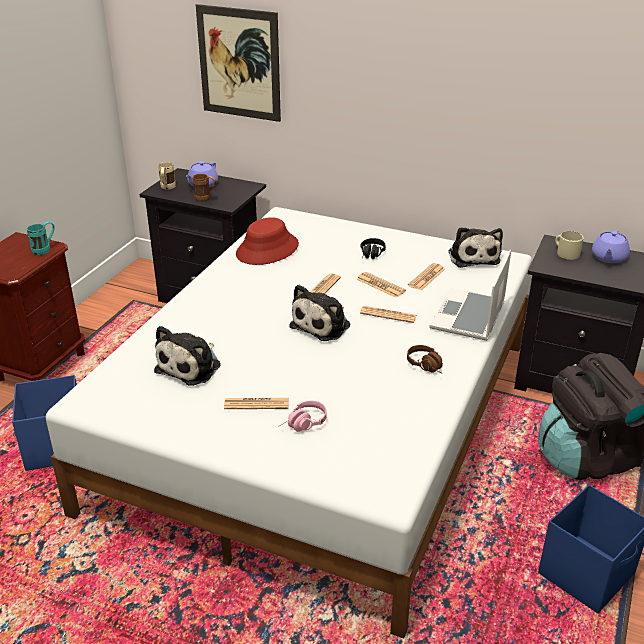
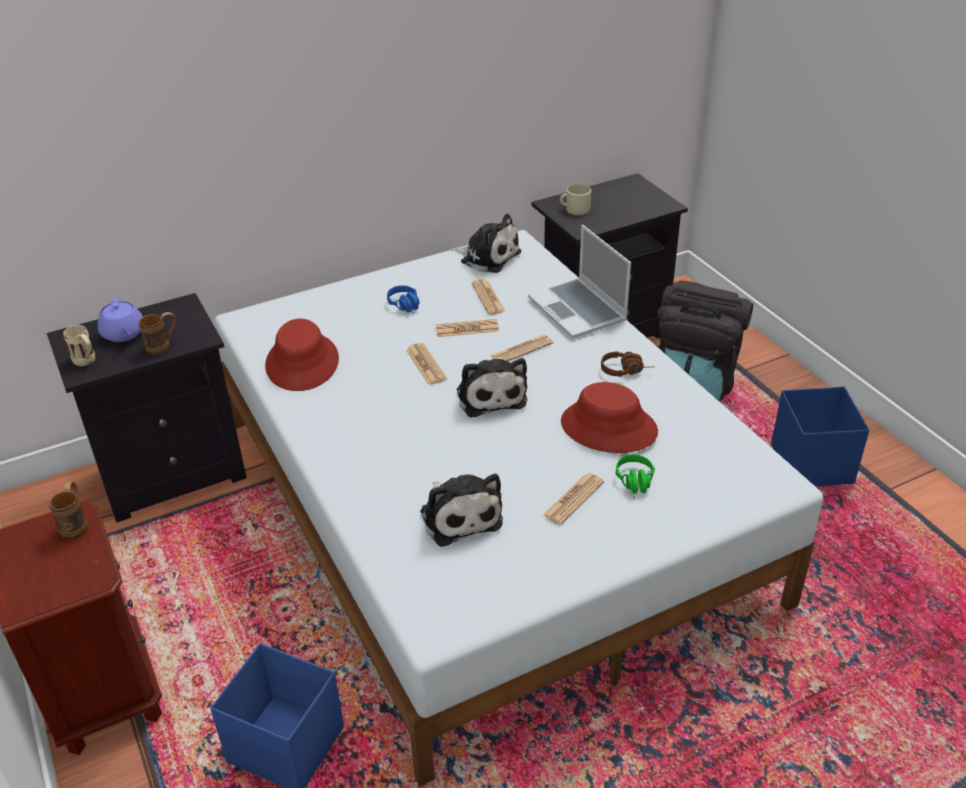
camera: 50 degrees left, 5 degrees up
(45, 249) = (76, 524): turquoise mug -> brown mug
(239, 63) = (118, 148): picture -> none
(303, 425) = (636, 485): pink headphones -> green headphones
(351, 386) = (608, 427): none -> red hat
(371, 255) = (407, 307): black headphones -> blue headphones
(608, 258) = (608, 196): purple teapot -> none

